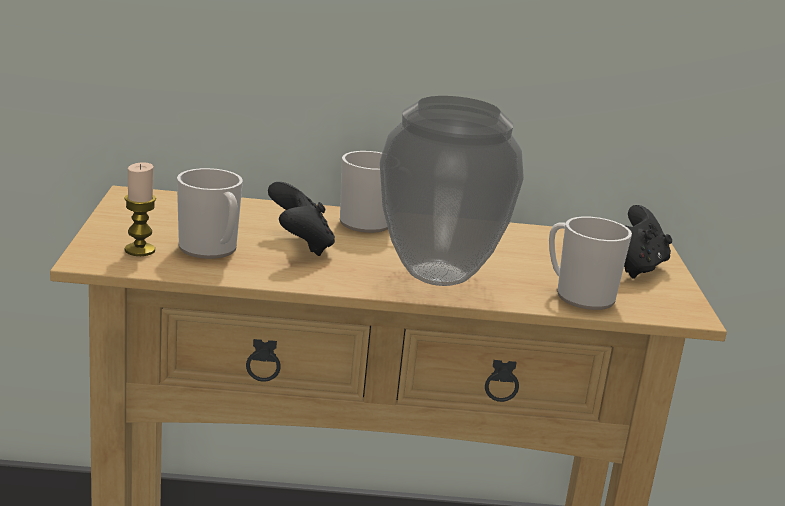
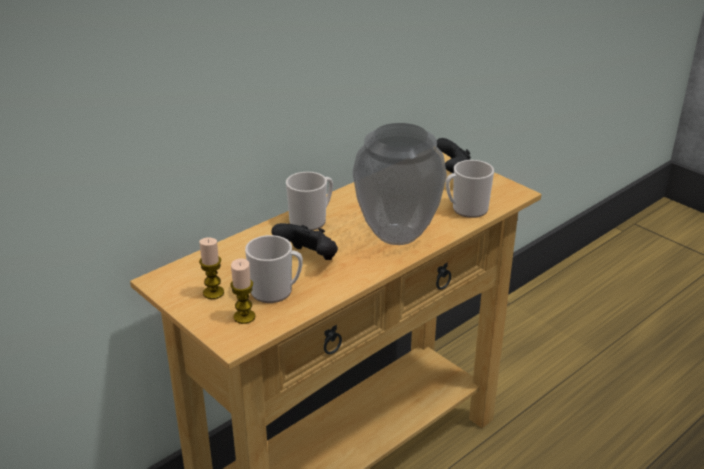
camera: 40 degrees left, 10 degrees up
(155, 223) = (213, 293): none -> candle

